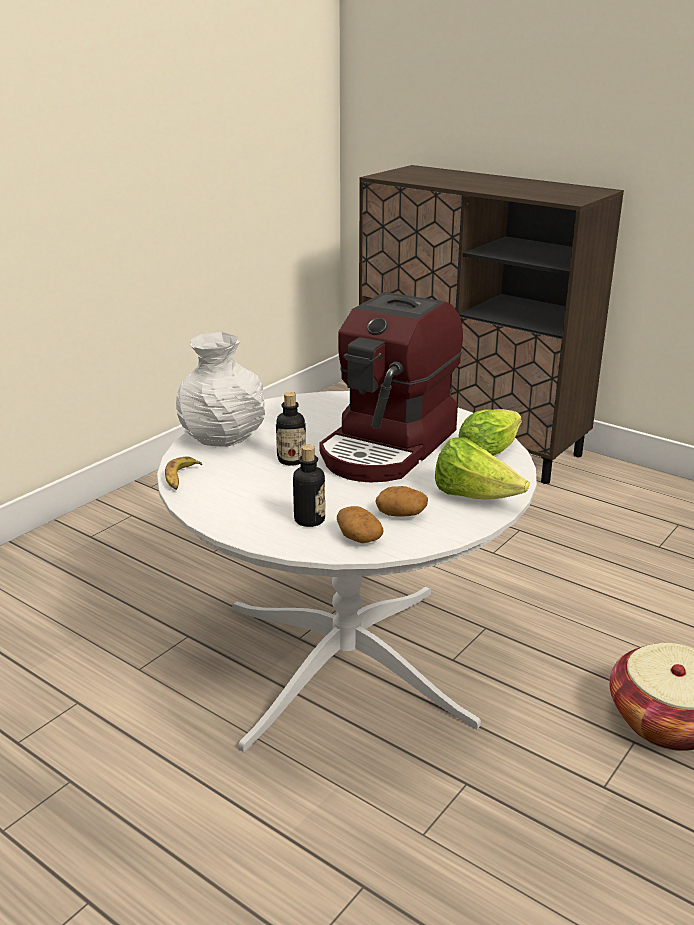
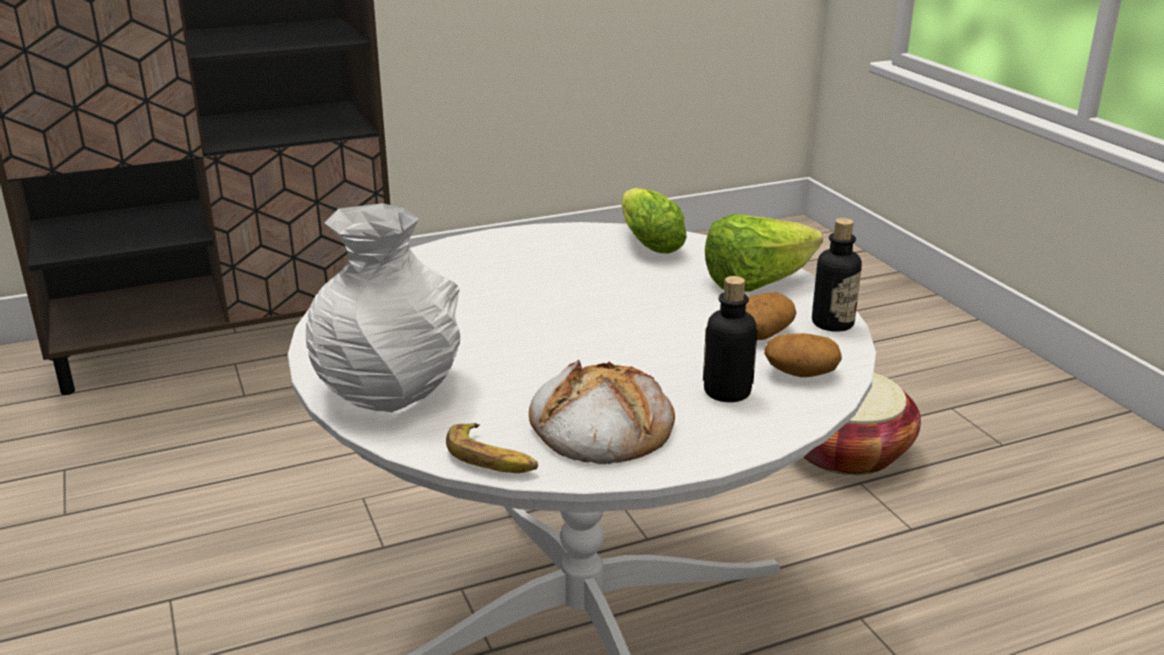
camera: 60 degrees left, 0 degrees up
(237, 495) = (600, 425): none -> bread
(291, 460) = (534, 359): bottle -> bottle (832, 323)
(389, 447) = (574, 290): coffee machine -> none

